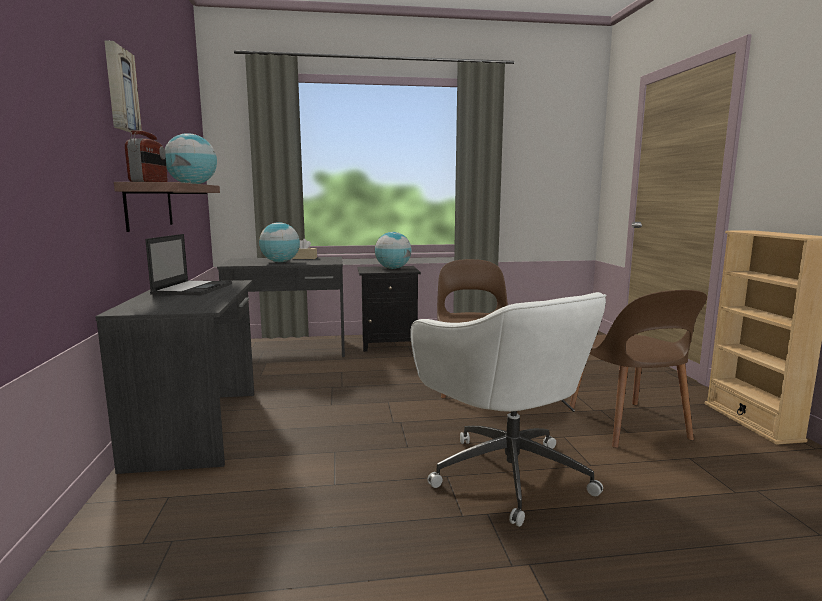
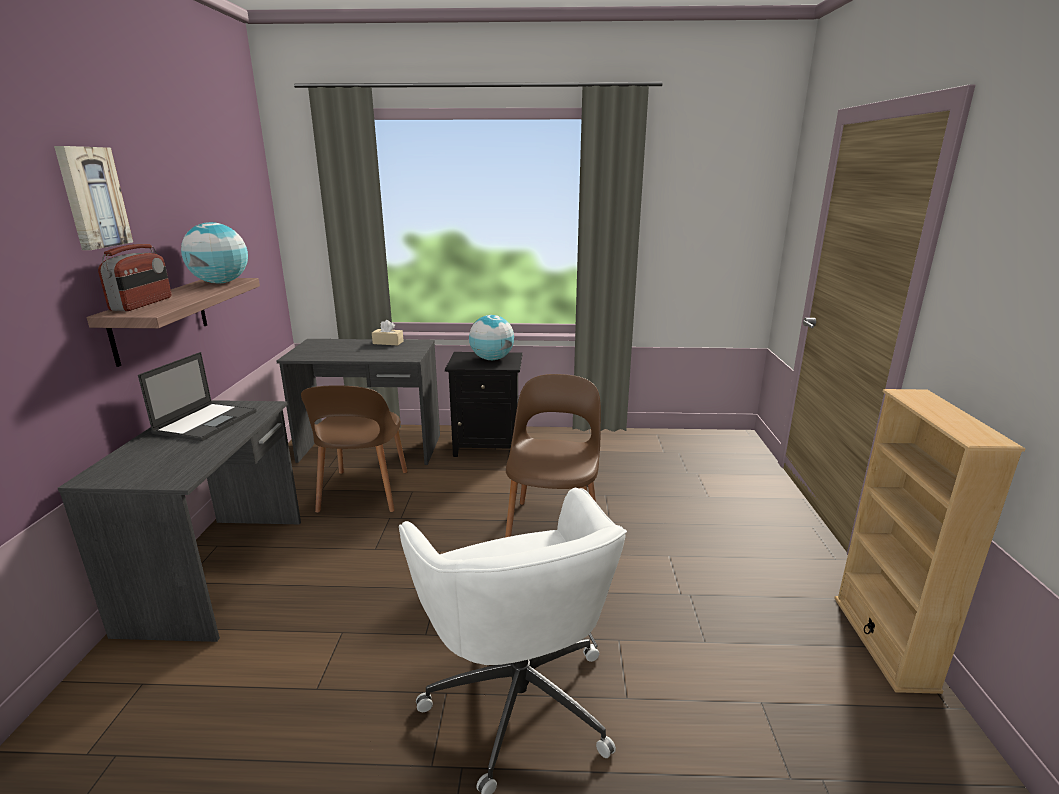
camera: 10 degrees right, 10 degrees up
(280, 262) = (353, 352): globe -> none
(628, 425) = (711, 629): brown chair -> brown chair (363, 493)

